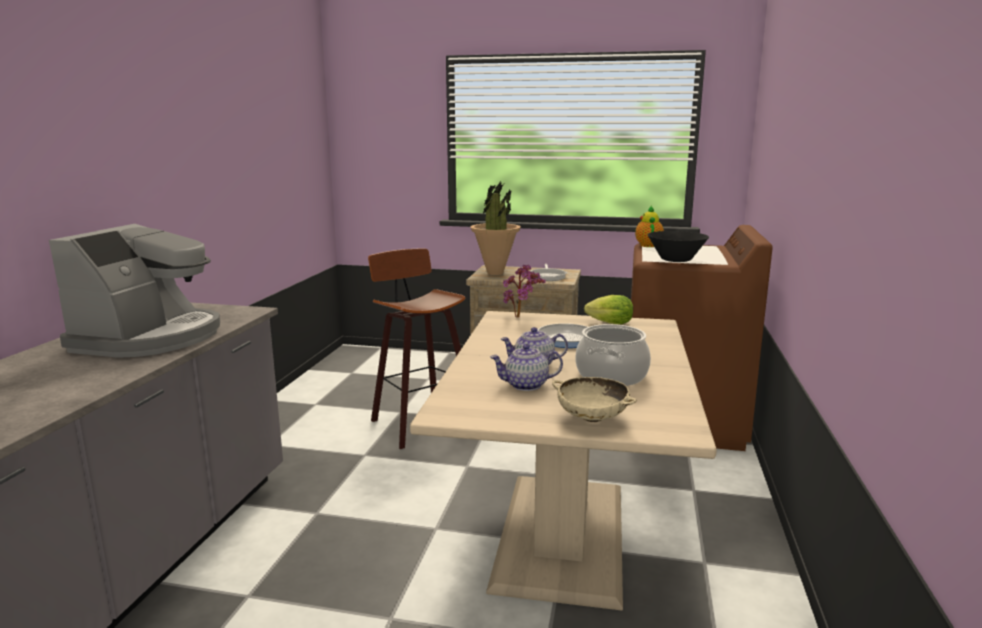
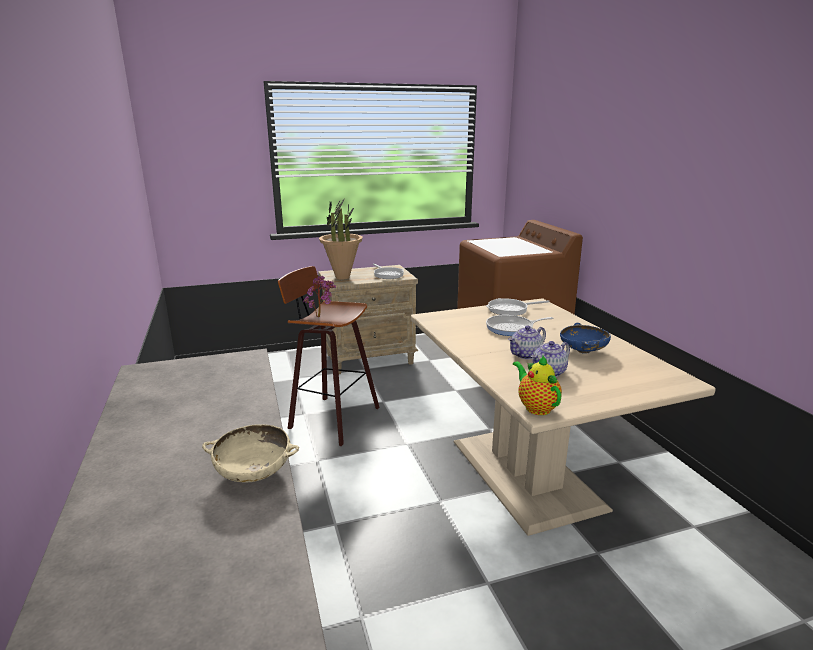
camera: 30 degrees left, 5 degrees up
(150, 338) = (206, 410): coffee machine -> none
(521, 317) = (447, 316): potted plant -> potted plant (321, 316)
(592, 418) = (628, 387): beige bowl -> beige bowl (254, 473)
(607, 323) = (510, 309): lettuce -> frying pan
(611, 376) = (583, 351): cooking pot -> blue bowl
(648, 245) = (474, 241): teapot -> teapot (536, 407)
(675, 260) = (517, 252): black bowl -> none

